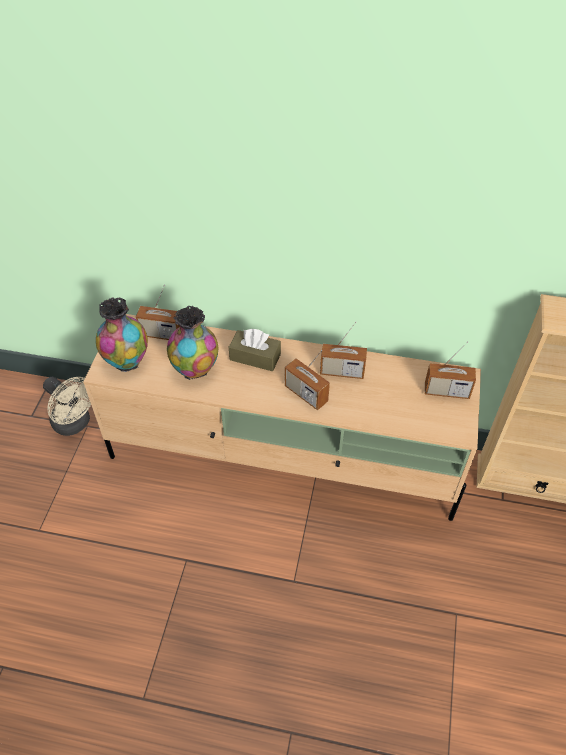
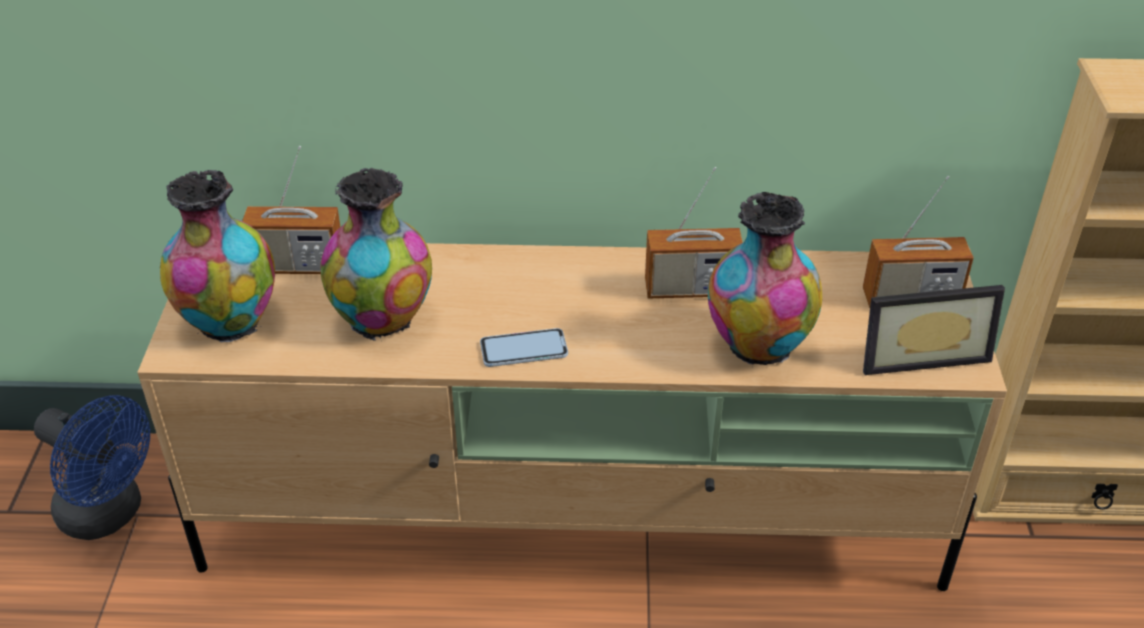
camera: 10 degrees left, 10 degrees down
(75, 424) = (110, 514): beige fan -> blue fan
(255, 357) = (505, 284): brown tissue box -> none
(256, 393) = (523, 349): none -> phone
(306, 394) = (628, 337): radio -> none
(365, 407) = (757, 345): none -> vase
(441, 421) = (920, 352): none -> picture frame

